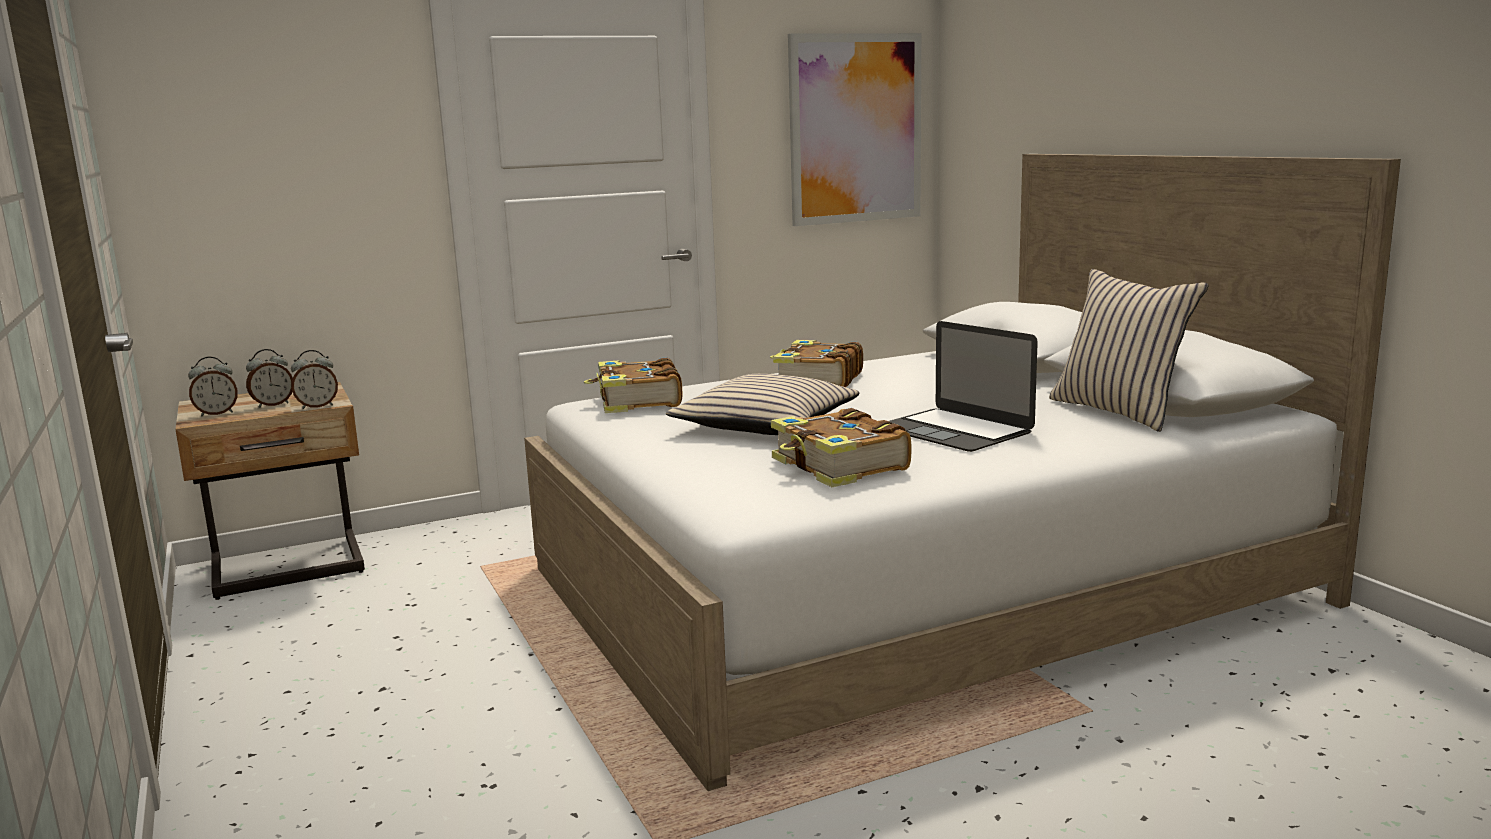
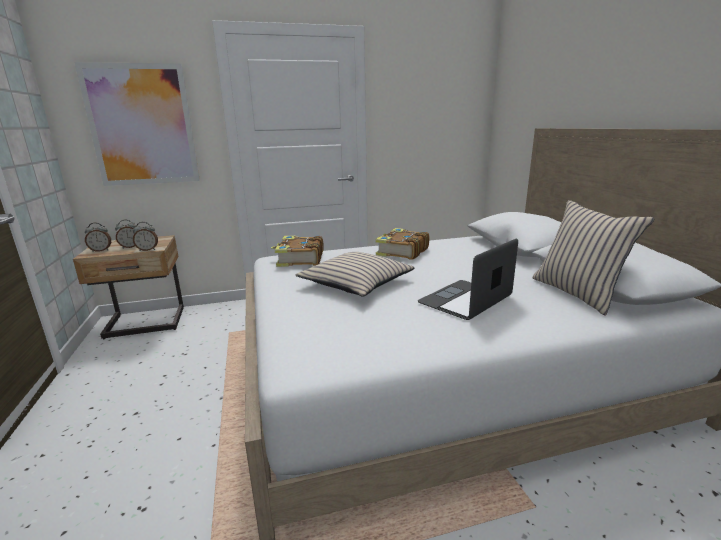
camera: 10 degrees right, 5 degrees up
(839, 467) = (380, 326): book -> none
(855, 129) = (445, 114): picture -> picture (142, 126)
(954, 430) = (465, 300): laptop -> laptop turned 75 degrees clockwise

